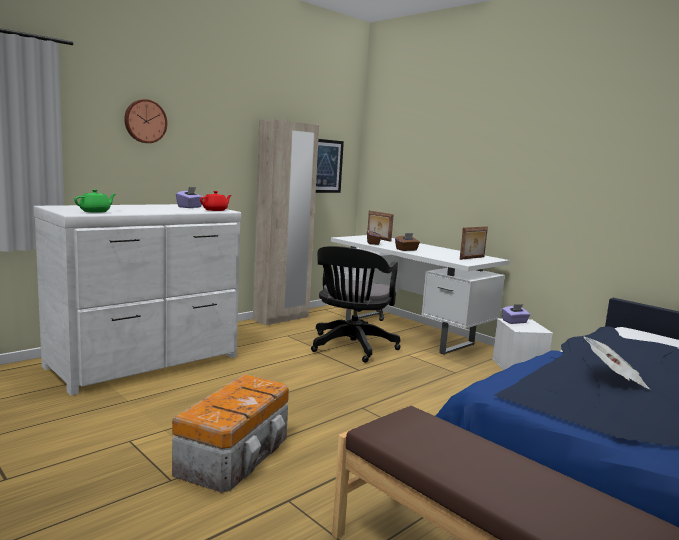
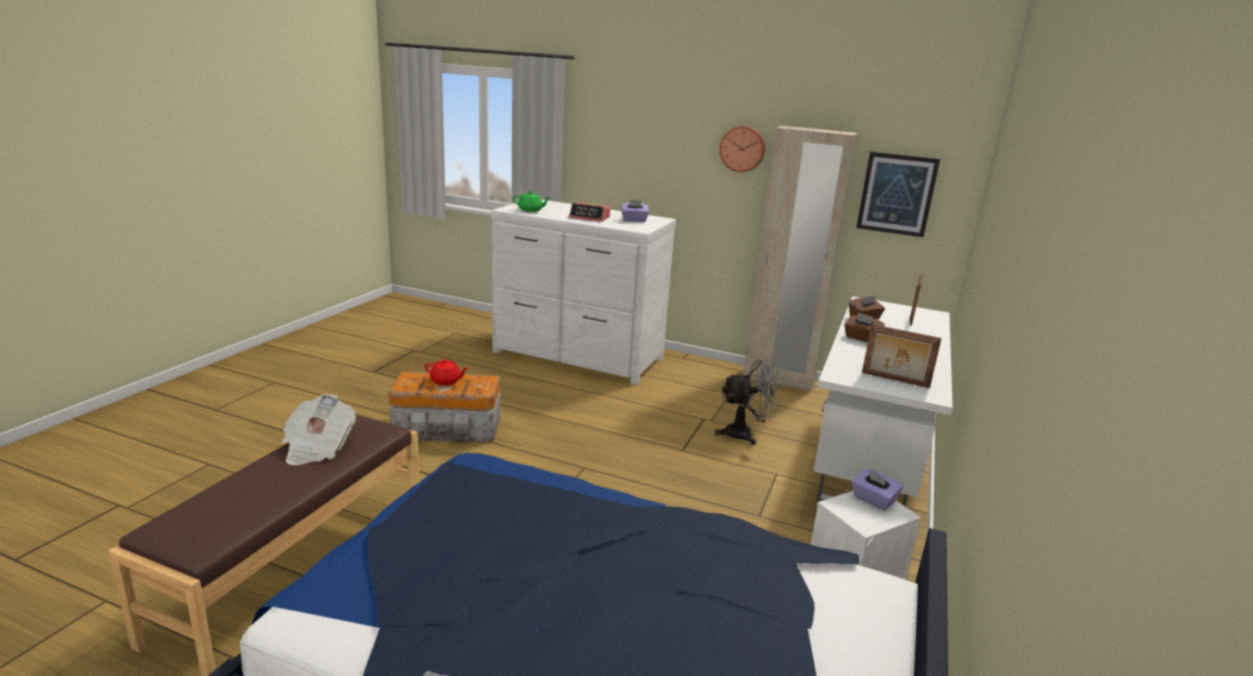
camera: 65 degrees right, 10 degrees up
(145, 121) = (643, 127): wall clock -> wall clock (742, 148)
(160, 209) = (590, 217): none -> alarm clock
(215, 210) = (634, 227): red teapot -> red teapot (446, 381)
(351, 347) = (745, 434): black office chair -> grey fan
(614, 378) = (547, 535): newspaper -> newspaper (317, 447)

